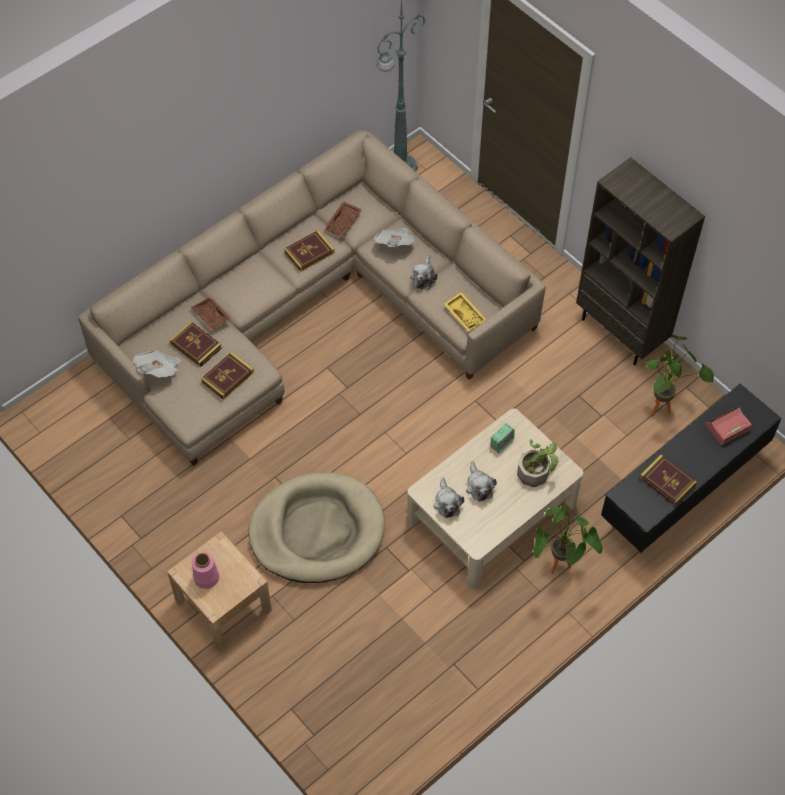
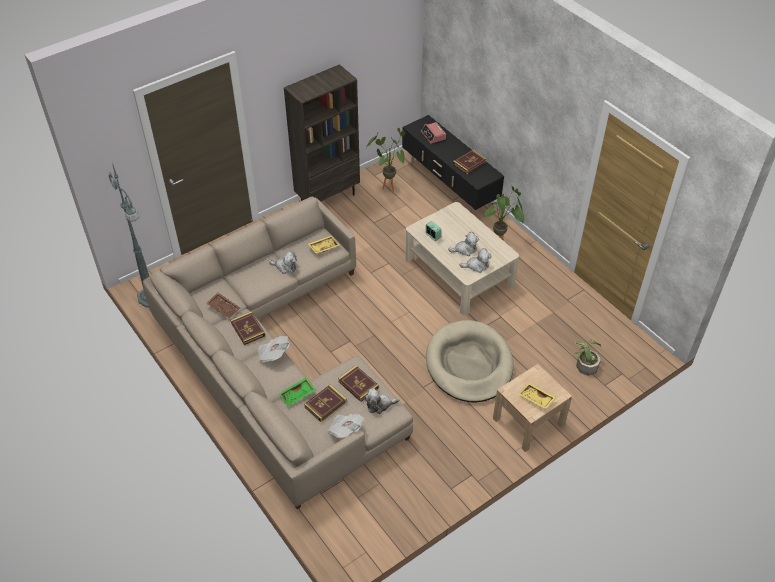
camera: 85 degrees left, 10 degrees down
(199, 404) = (379, 405): none -> plush toy
(206, 577) = (536, 399): pink vase -> yellow tray
(210, 317) = (297, 395): brown tray -> green tray
(395, 244) = (251, 279): newspaper -> newspaper (273, 354)
(537, 471) = (455, 222): potted plant -> potted plant (585, 364)

